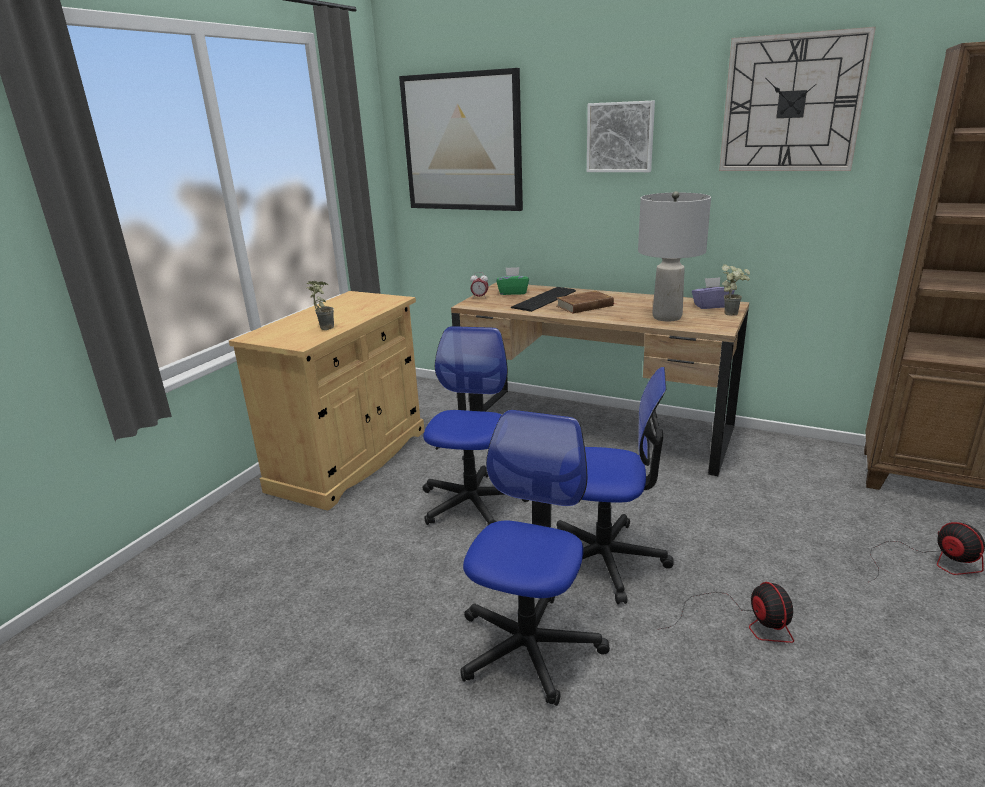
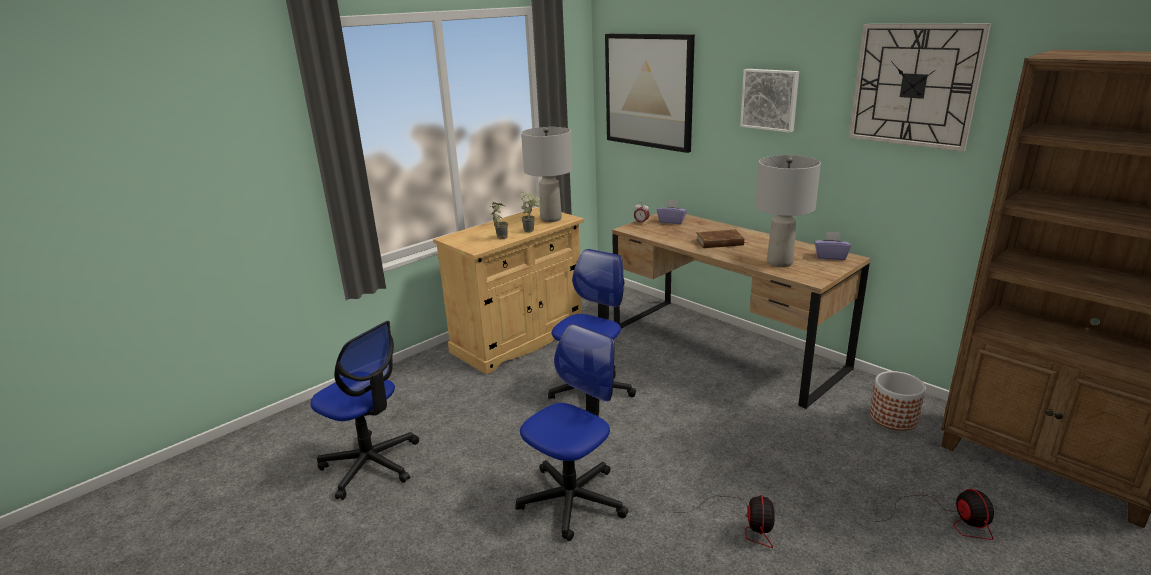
camera: 20 degrees right, 0 degrees up
(374, 301) = (551, 219): none -> grey table lamp
(513, 292) = (671, 221): green tissue box -> purple tissue box
(546, 299) = (693, 231): keyboard -> none
(606, 559) = (666, 453): office chair -> office chair (371, 464)
(732, 313) = (842, 266): potted plant -> potted plant (532, 230)
(805, 468) = (894, 418): none -> planter

